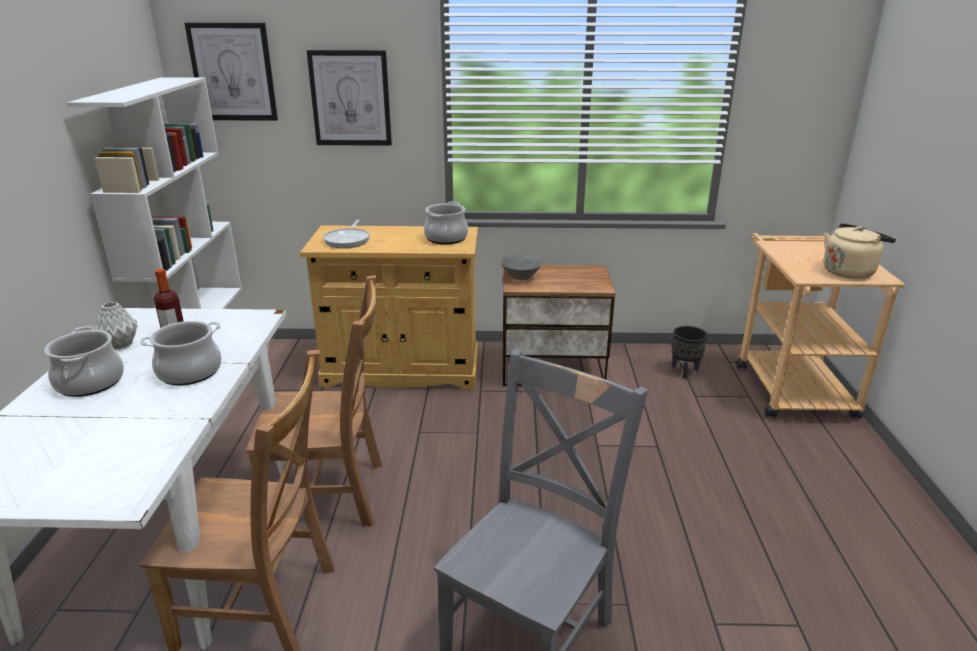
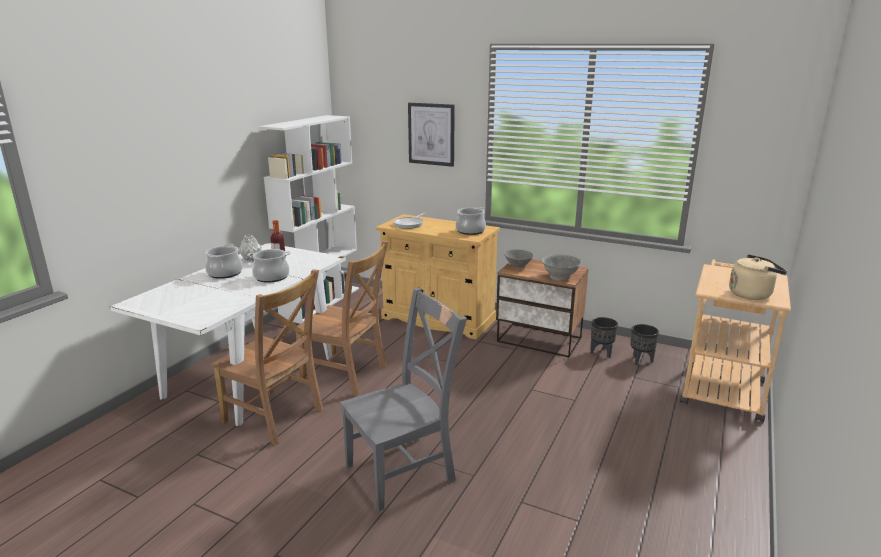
camera: 25 degrees right, 5 degrees down
(233, 72) = (367, 114): picture -> none
(587, 285) = (560, 277): none -> grey bowl
(635, 371) = (601, 352): none -> black planter

